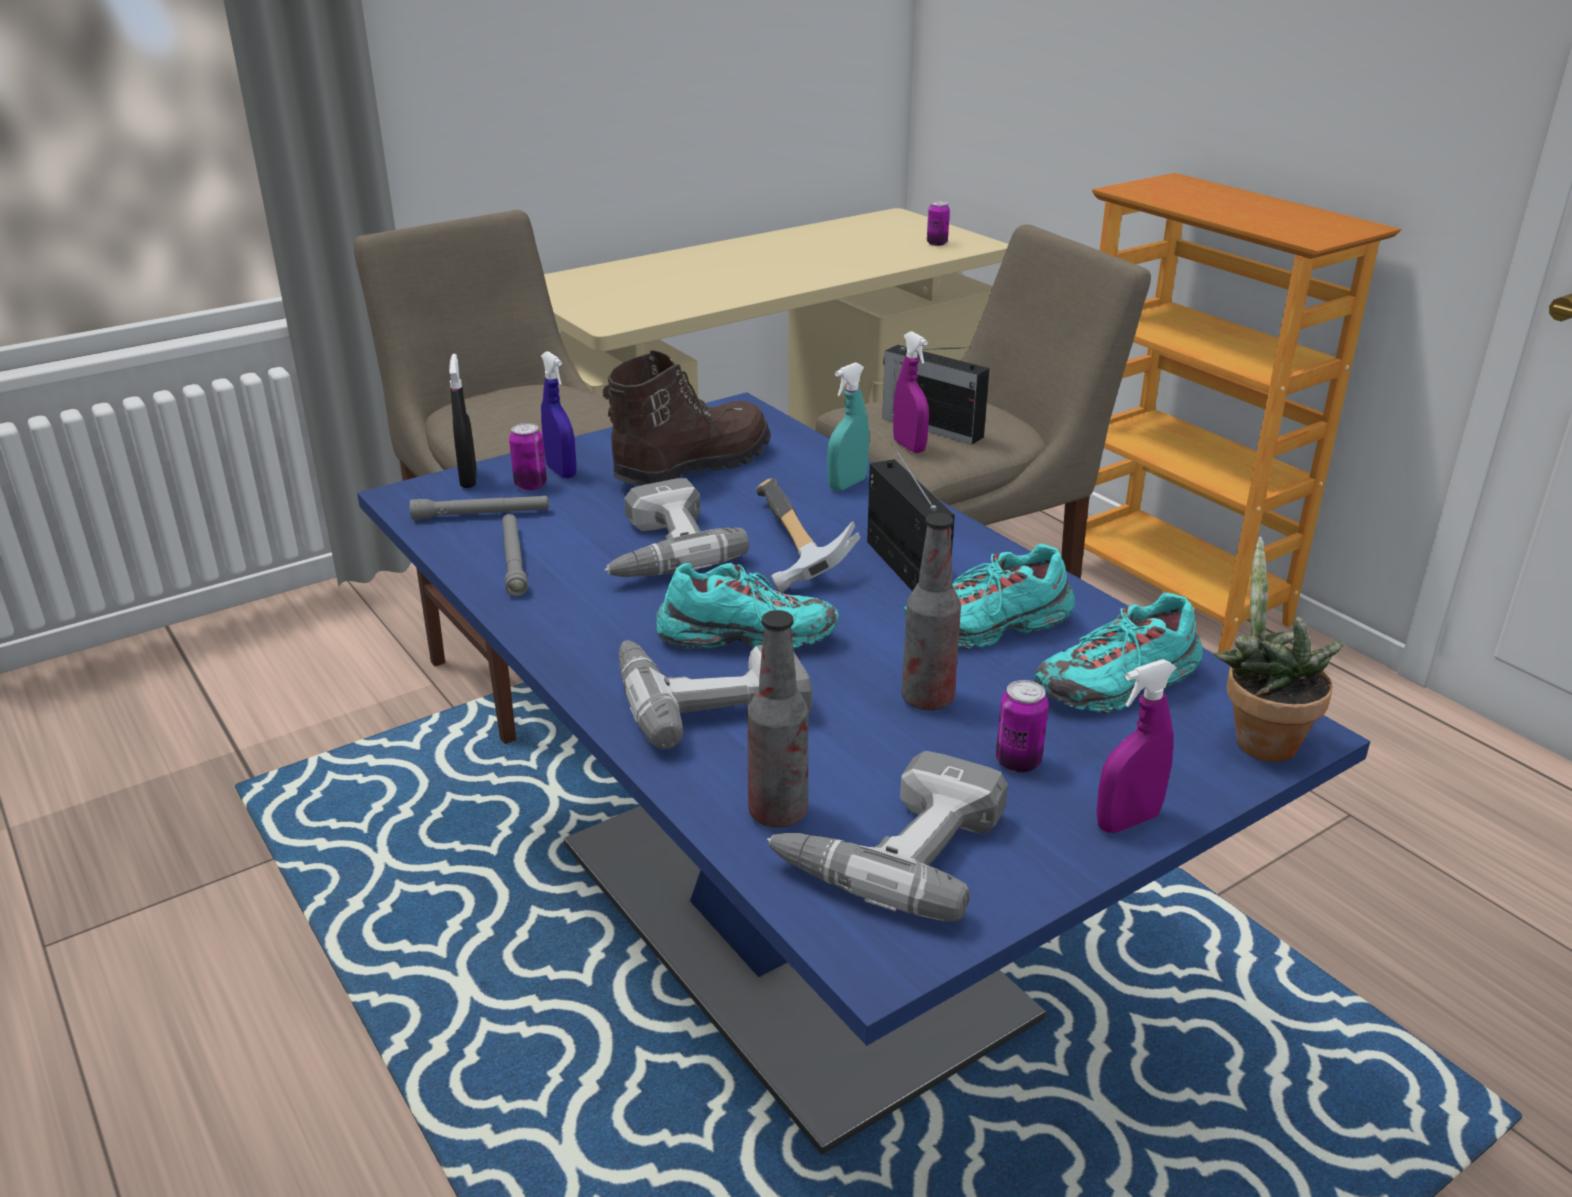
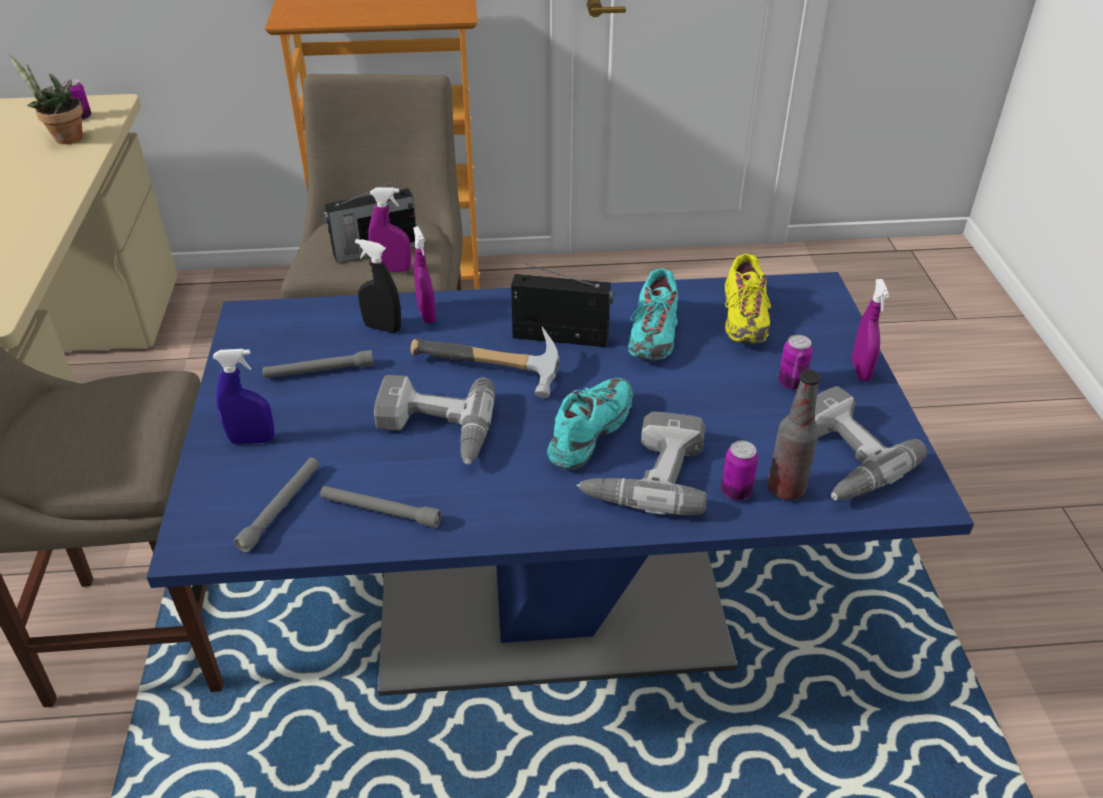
camera: 60 degrees left, 10 degrees up
(468, 479) = (204, 497): black spray bottle -> black spray bottle (382, 327)
(530, 485) = (257, 464): can -> can (736, 492)
(691, 466) = (319, 371): brown boot -> grey flashlight
(847, 484) = (426, 315): turquoise spray bottle -> purple spray bottle
(927, 699) = (710, 388): bottle -> none
(1118, 685) = (743, 319): turquoise shoe -> yellow shoe
(1258, 739) = (818, 300): potted plant -> potted plant (64, 138)

